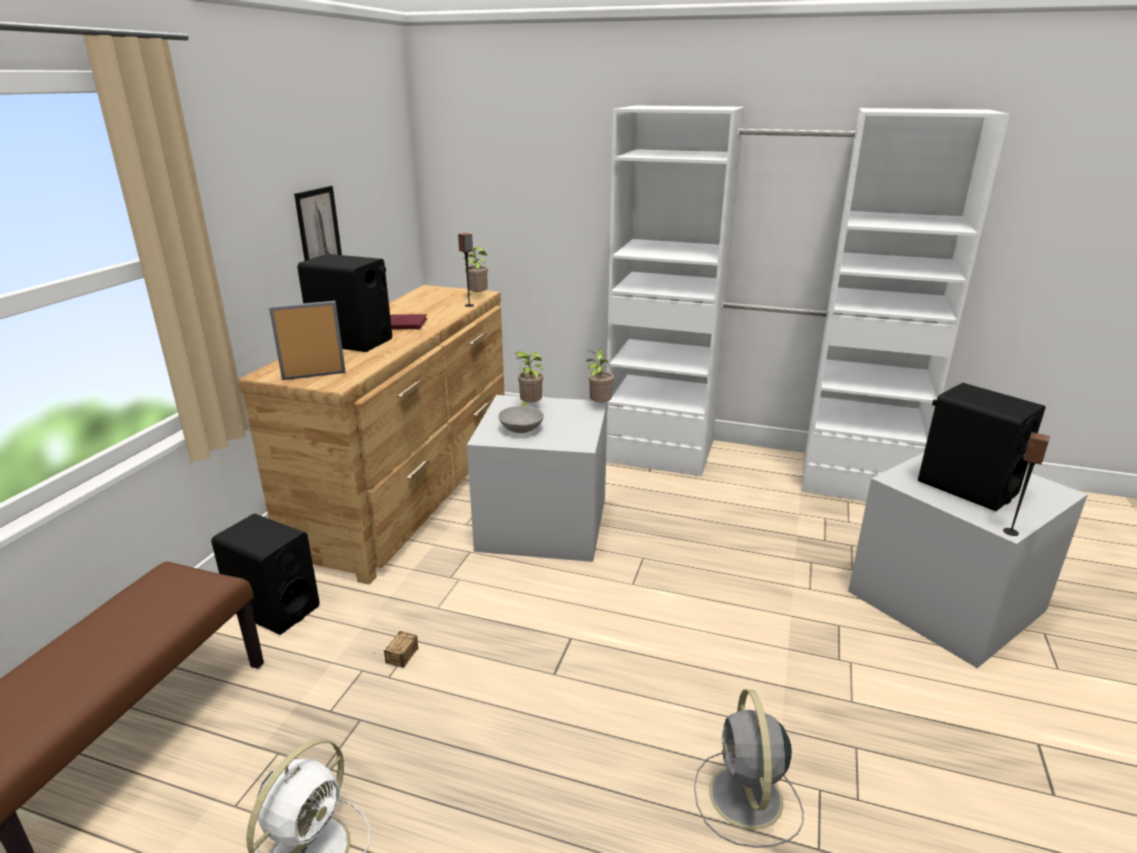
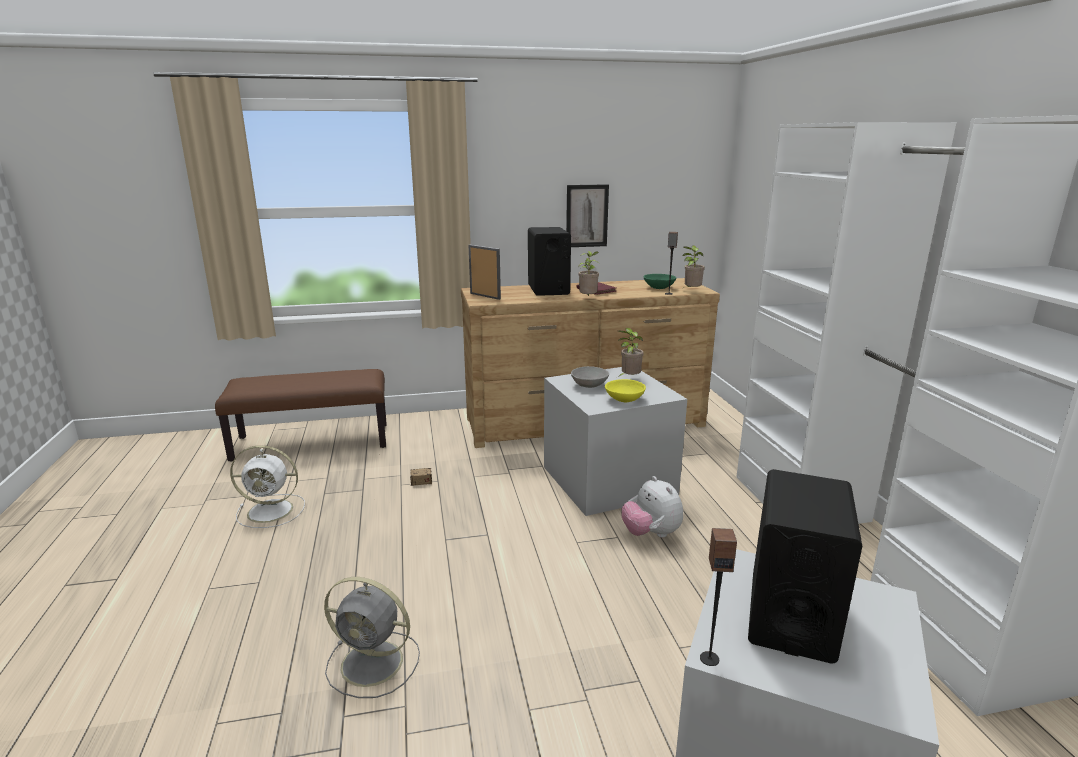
camera: 60 degrees right, 5 degrees down
(274, 609) = (429, 432): black speaker -> none
(441, 302) = (659, 288): none -> green bowl
(577, 425) = (625, 399): none -> yellow bowl
(599, 406) = (671, 398): potted plant -> potted plant (588, 299)
(652, 538) = (651, 534): none -> plush toy
(746, 799) = (374, 663): grey fan -> grey fan turned 135 degrees counterclockwise

